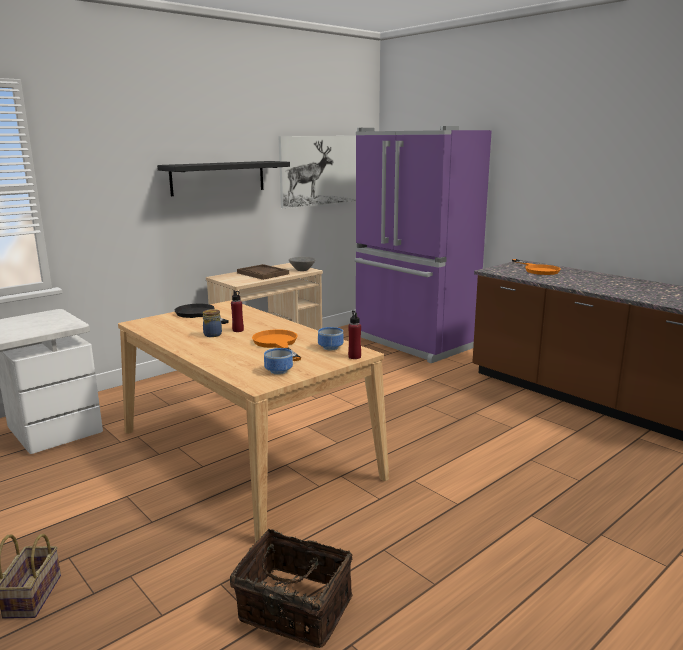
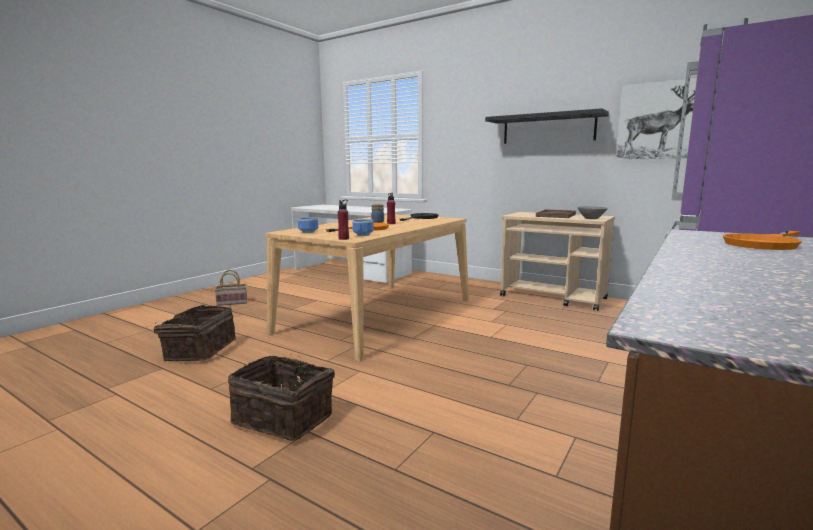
camera: 75 degrees right, 5 degrees down
(507, 527) = (285, 418): none -> basket

